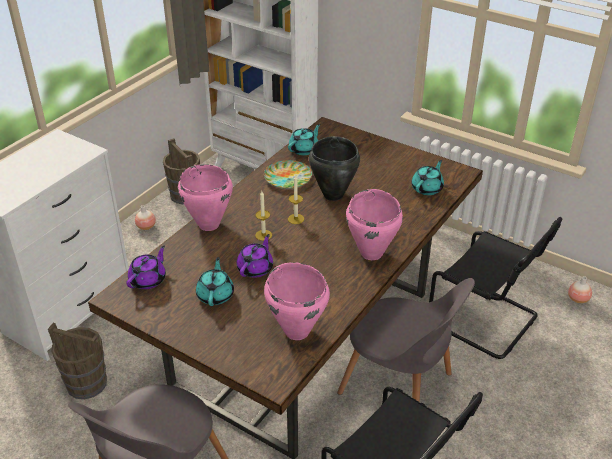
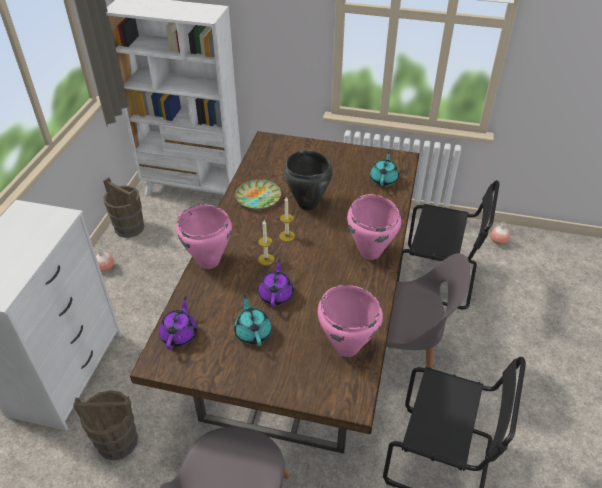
camera: 20 degrees left, 5 degrees up
(304, 149) = (258, 166): turquoise teapot -> none

